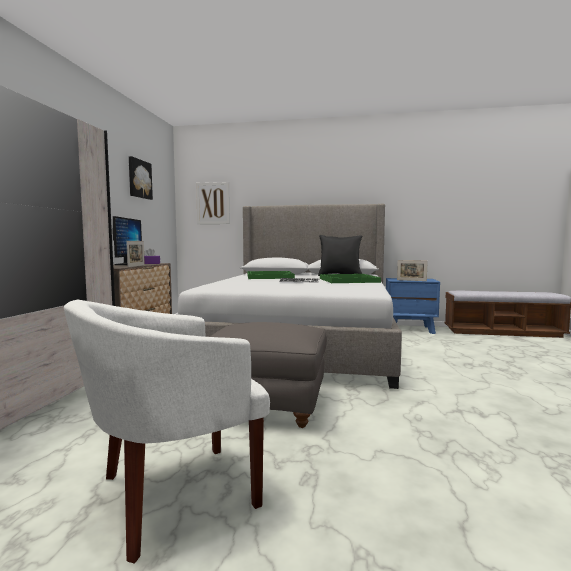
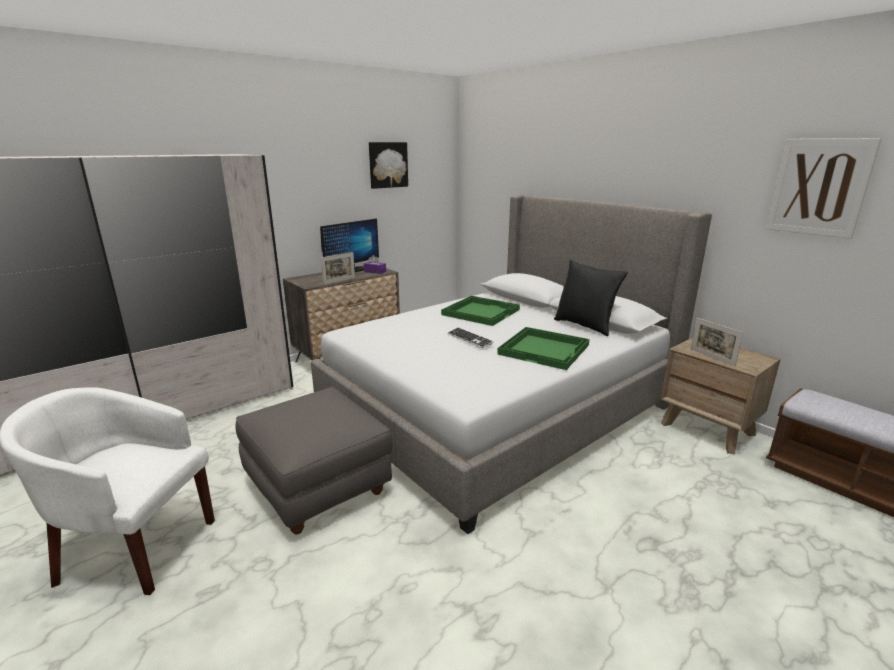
camera: 40 degrees right, 15 degrees up
(213, 203) = (492, 184): picture -> picture (819, 187)
(410, 329) = (707, 429): blue nightstand -> brown nightstand

